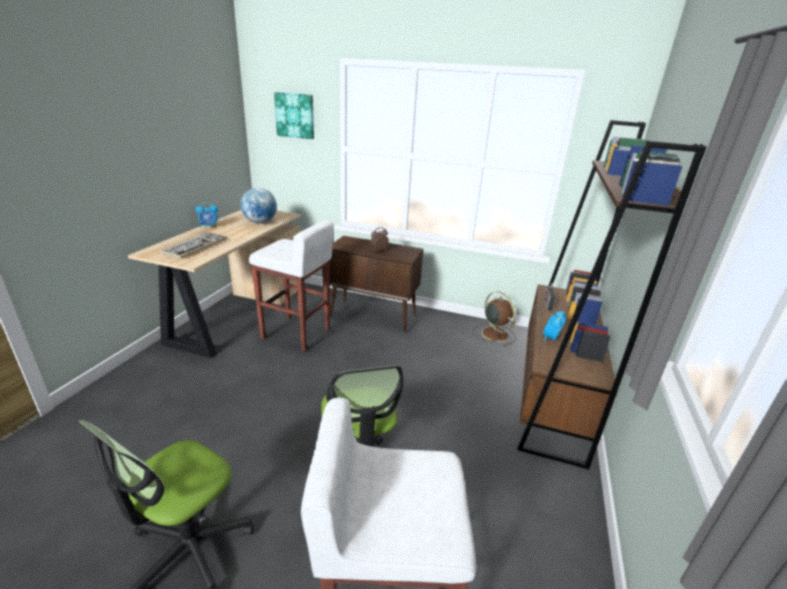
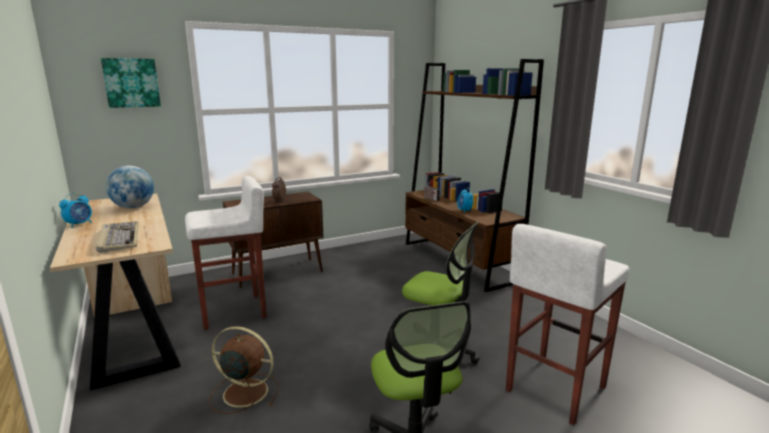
camera: 45 degrees left, 10 degrees down
(494, 333) = (380, 247): brown fan -> brown fan (243, 392)

